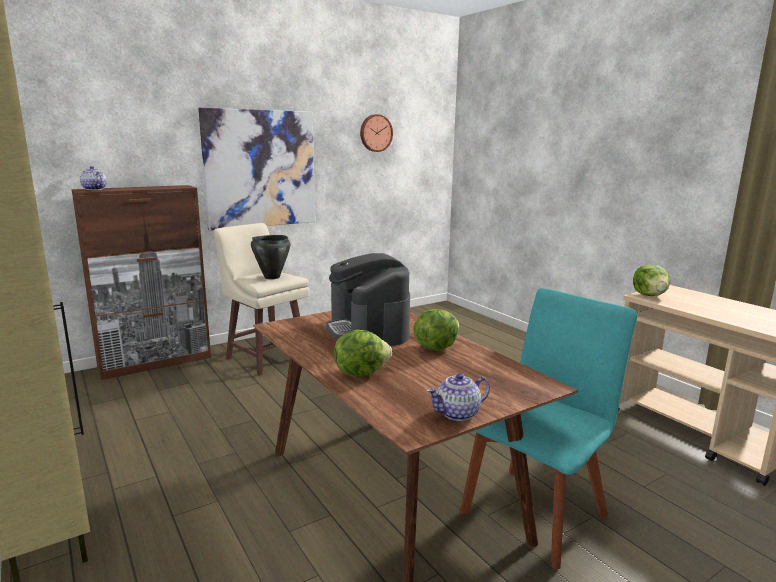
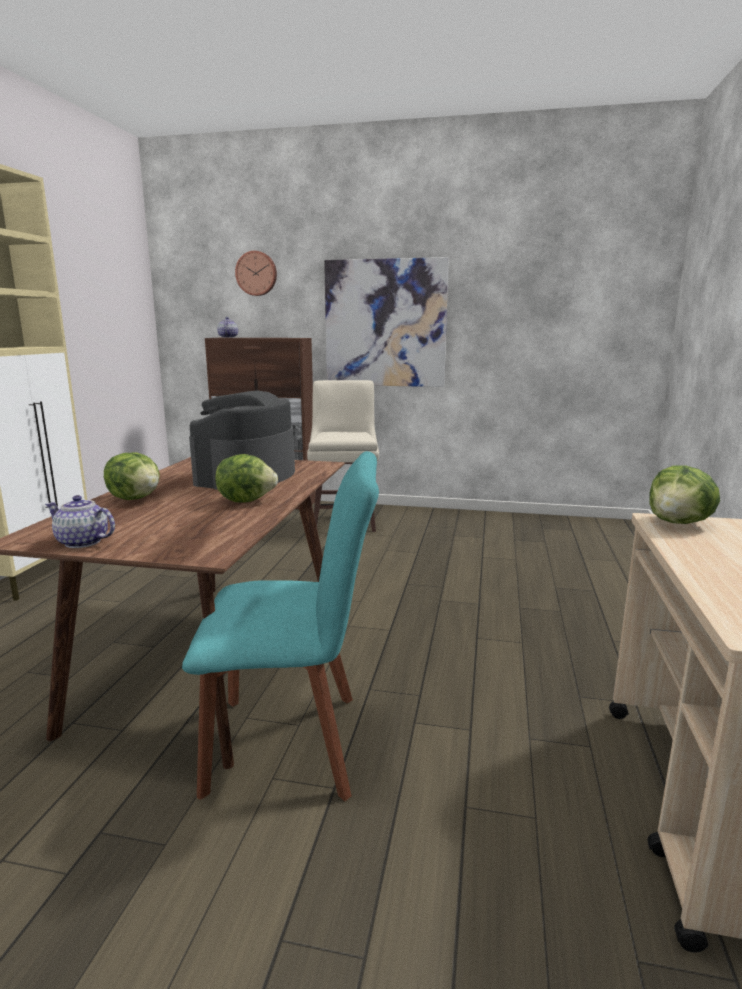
camera: 45 degrees right, 0 degrees up
(271, 277) = (344, 435): black cooking pot -> none
(375, 133) = (538, 280): wall clock -> wall clock (256, 273)

